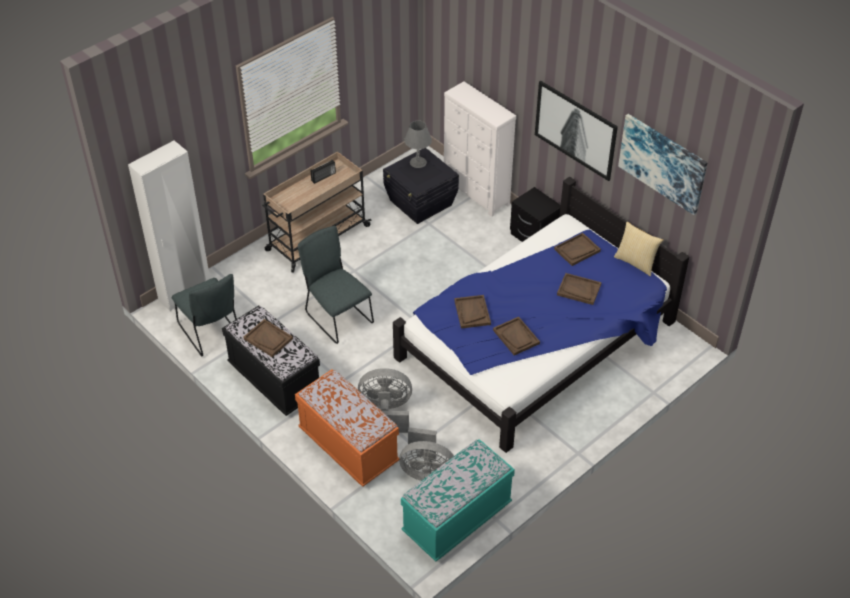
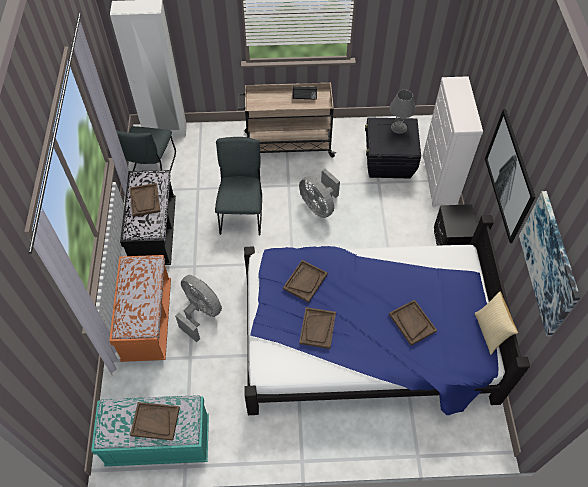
camera: 40 degrees right, 10 degrees up
(426, 472) = (177, 384): grey fan -> grey fan (319, 206)
(577, 250) = (447, 285): brown tray -> brown tray (155, 421)

